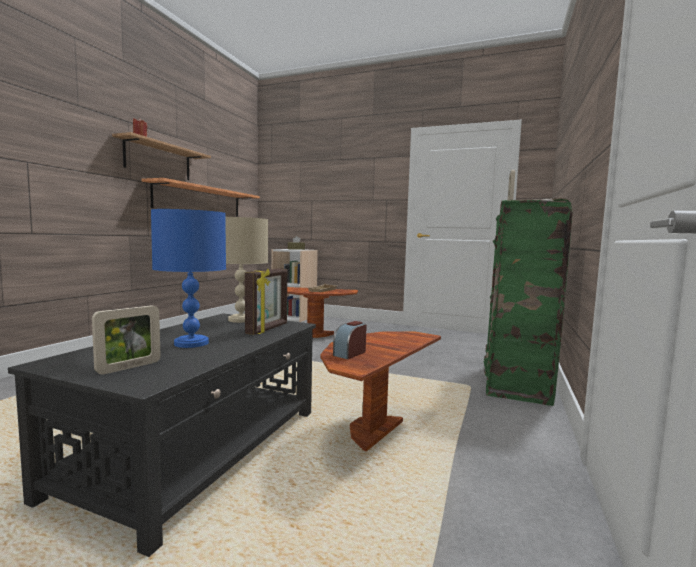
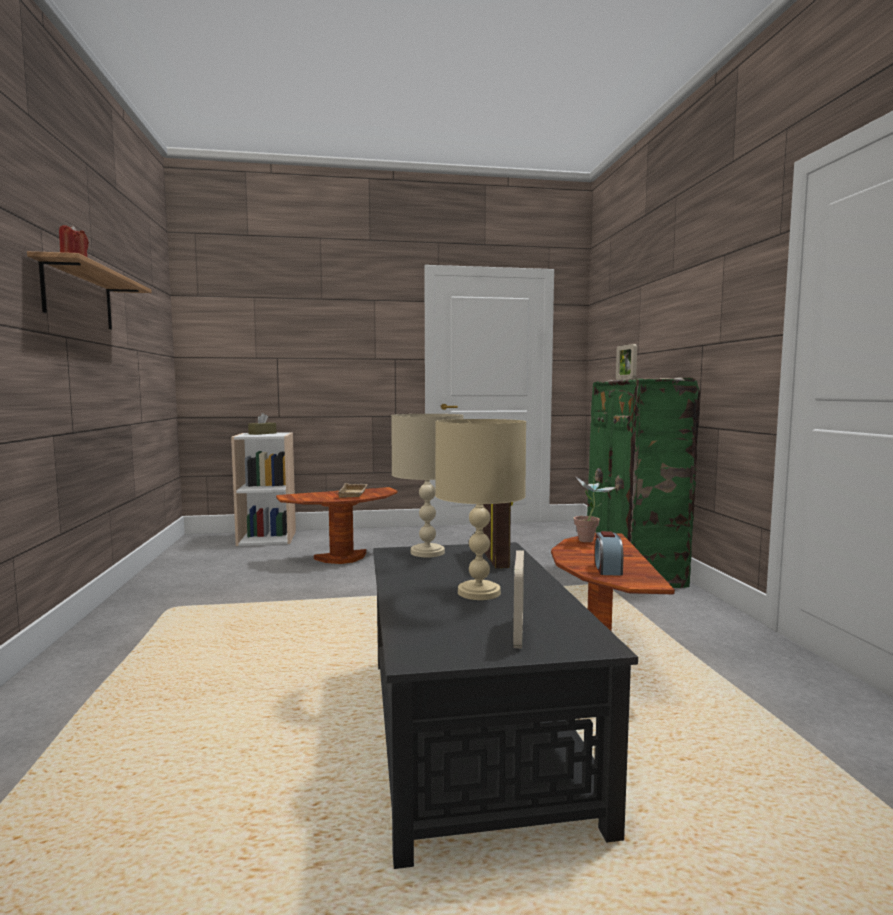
camera: 30 degrees left, 0 degrees up
(192, 343) = (480, 592): blue table lamp -> beige table lamp
(200, 201) = (123, 363): shelf -> none
(396, 336) = (591, 541): none -> potted plant

